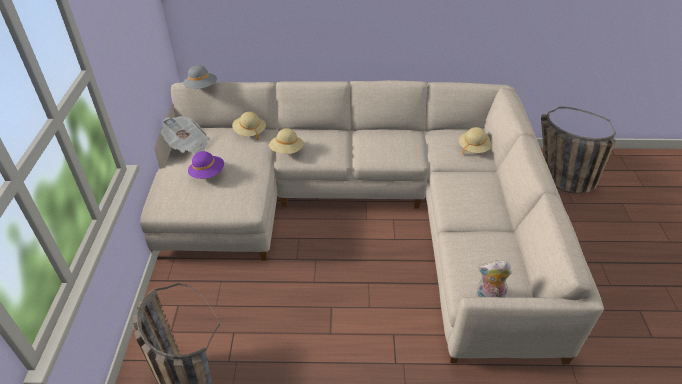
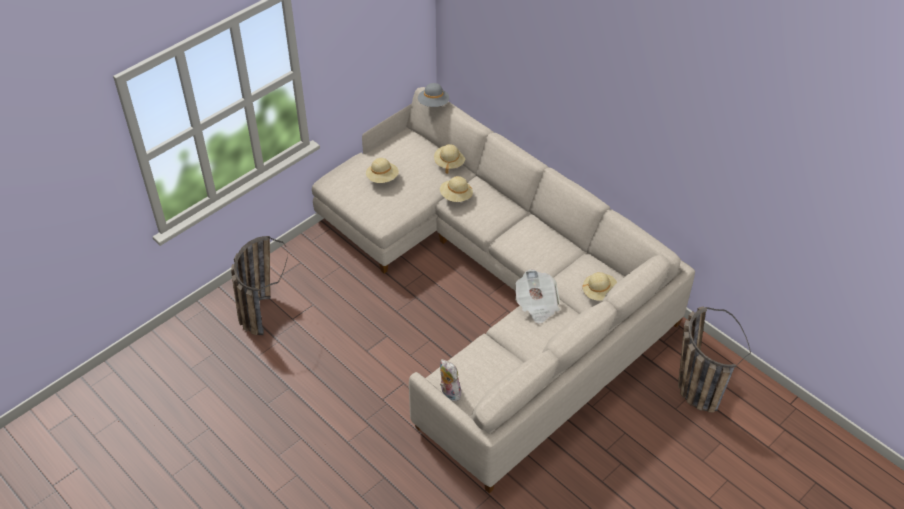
camera: 45 degrees right, 5 degrees up
(188, 145) = (394, 146): newspaper -> newspaper (537, 305)
(207, 173) = (382, 178): purple hat -> beige hat

